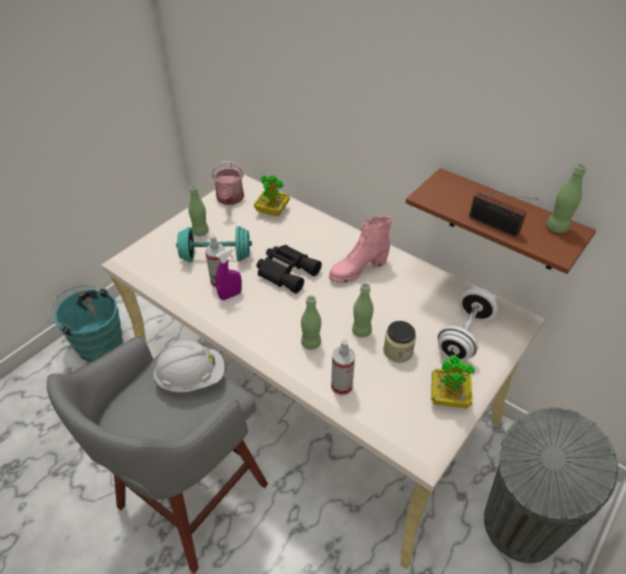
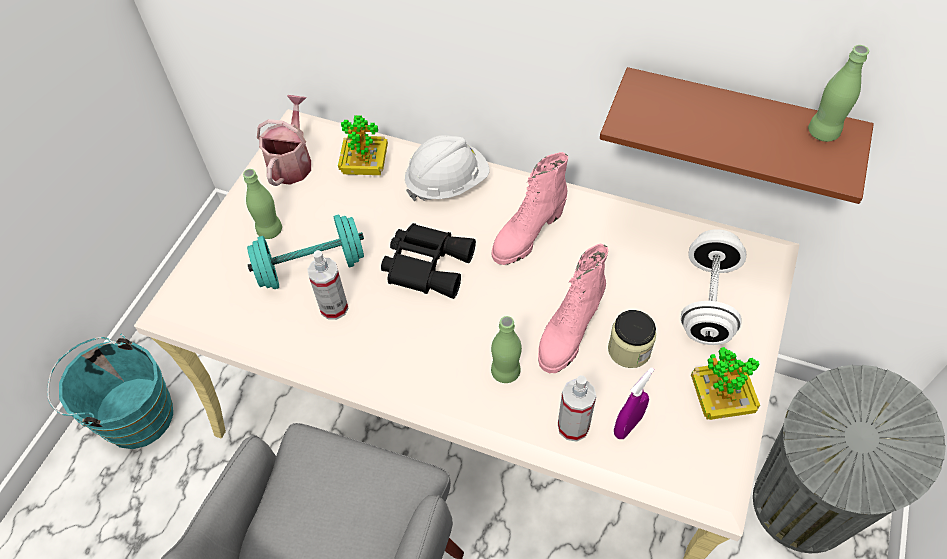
camera: 15 degrees left, 10 degrees up
(191, 377) = (350, 472): white hard hat -> white hard hat (447, 183)
(230, 199) = (292, 162): watering can -> watering can turned 150 degrees counterclockwise
(230, 295) = (359, 326): purple spray bottle -> purple spray bottle (628, 425)
(361, 331) = (568, 332): green bottle -> pink boot
(496, 226) = (743, 151): radio -> none

